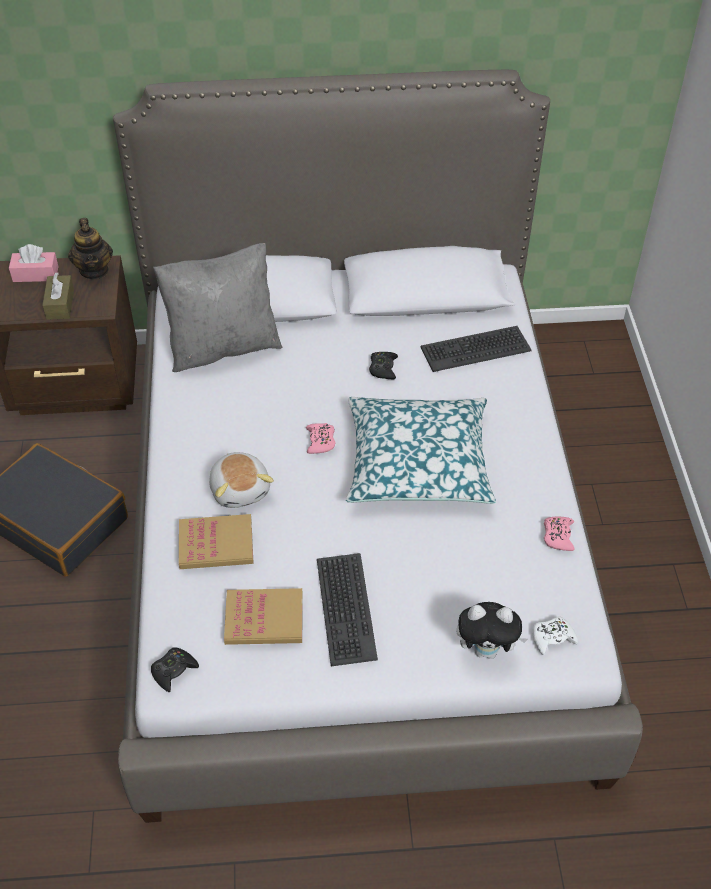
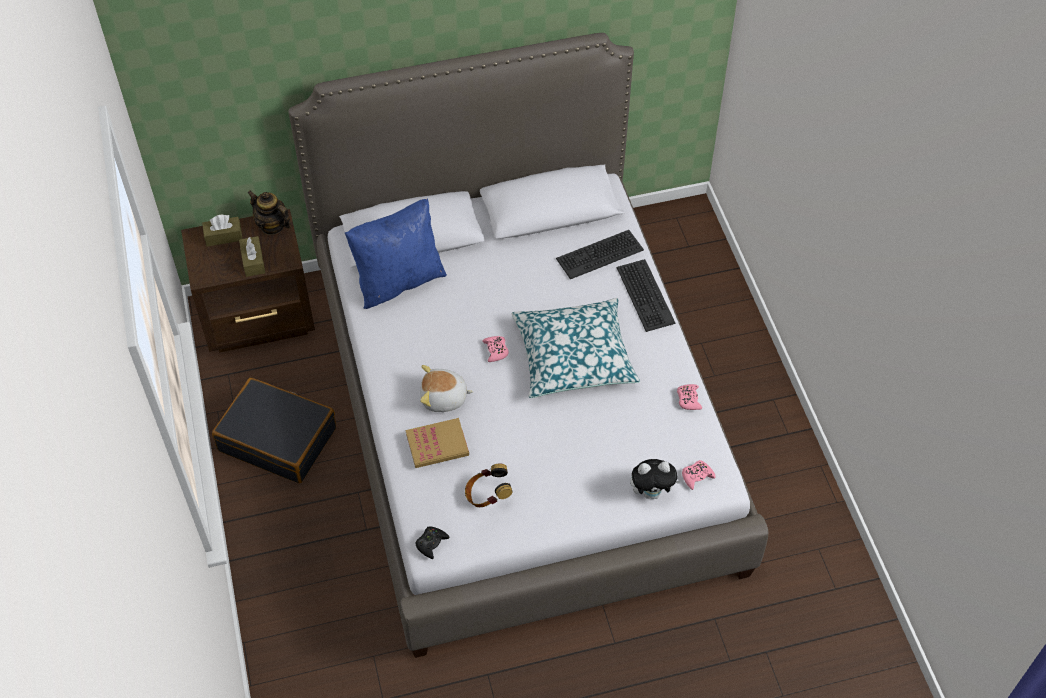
camera: 10 degrees left, 5 degrees up
(35, 274) = (223, 236): pink tissue box -> brown tissue box
(94, 270) = (272, 226): teapot -> teapot turned 150 degrees clockwise
(223, 346) = (398, 280): grey pillow -> blue pillow
(240, 489) = (444, 398): plush toy -> plush toy turned 120 degrees clockwise
(264, 619) = (487, 495): book -> headphones
(344, 609) = (544, 478): keyboard -> keyboard (644, 295)
(383, 368) = (530, 281): black game controller -> none
(552, 638) = (697, 476): white game controller -> pink game controller

